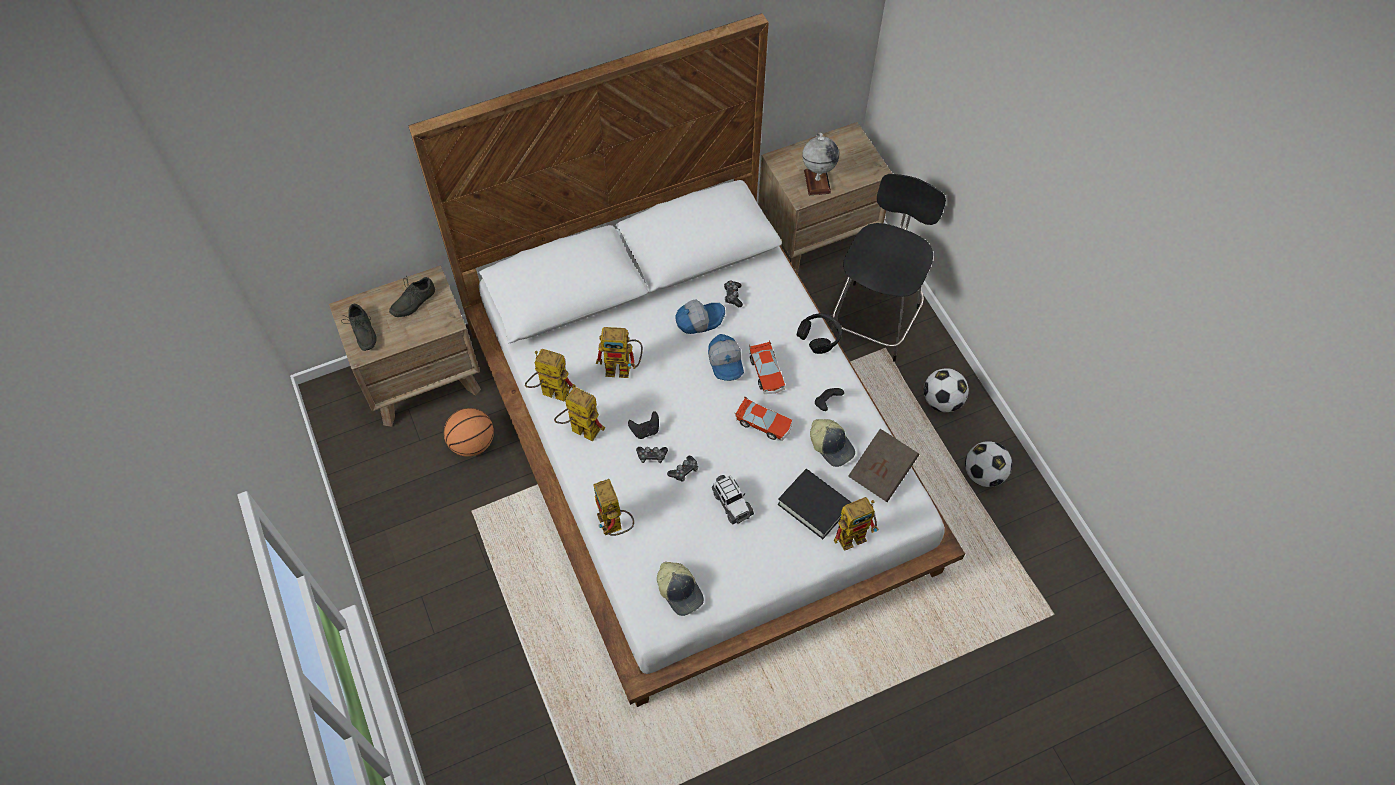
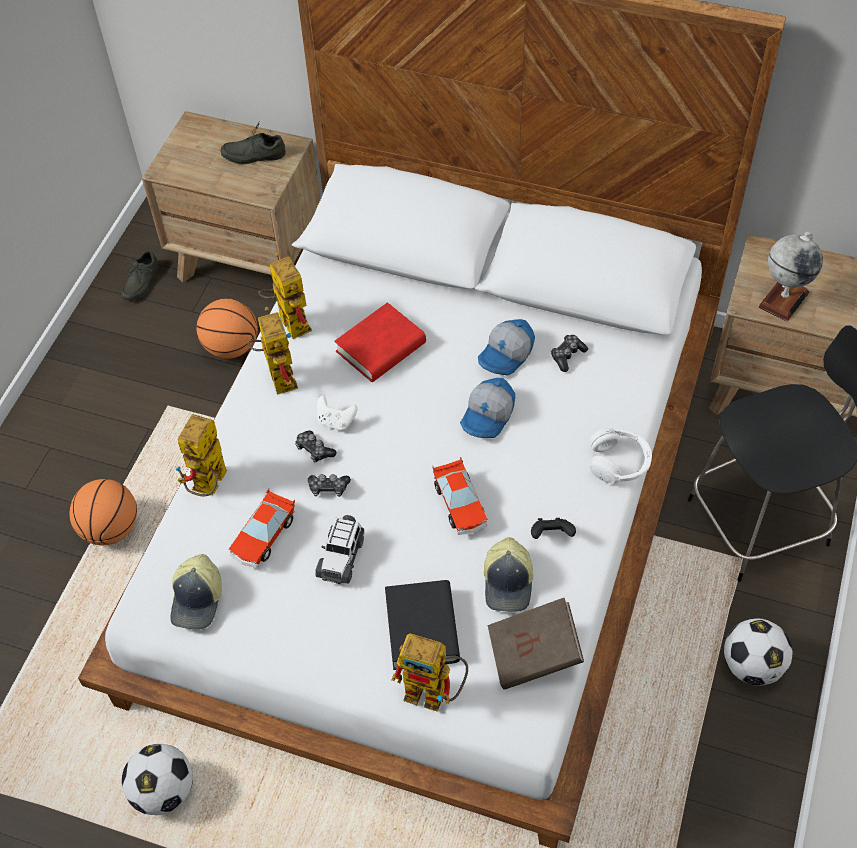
camera: 45 degrees right, 5 degrees down
(361, 332) = (183, 152): grey shoe -> grey shoe (139, 282)
(519, 612) = (110, 529): none -> basketball
(624, 368) = (381, 348): toy robot -> red book
(645, 430) = (336, 421): black game controller -> white game controller
(699, 319) = (507, 355): cap -> cap turned 105 degrees clockwise
(766, 373) = (519, 457): toy car -> toy car (263, 536)
(819, 336) = (619, 462): black headphones -> white headphones
(983, 474) = (720, 784): football -> football (164, 791)

